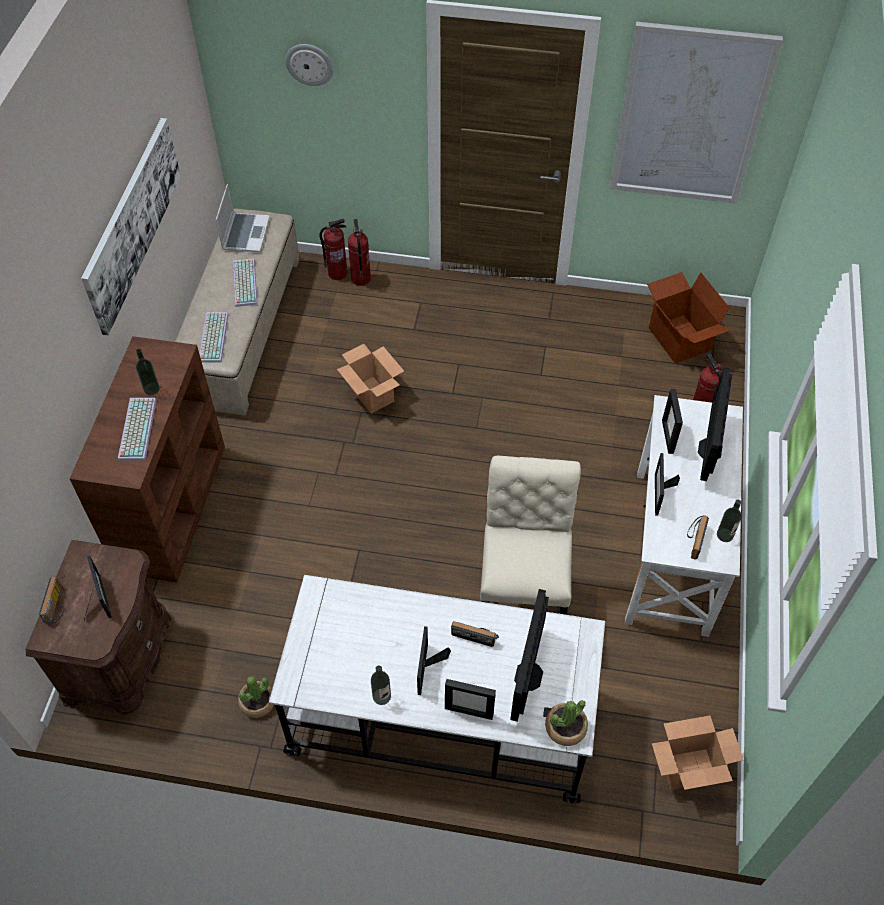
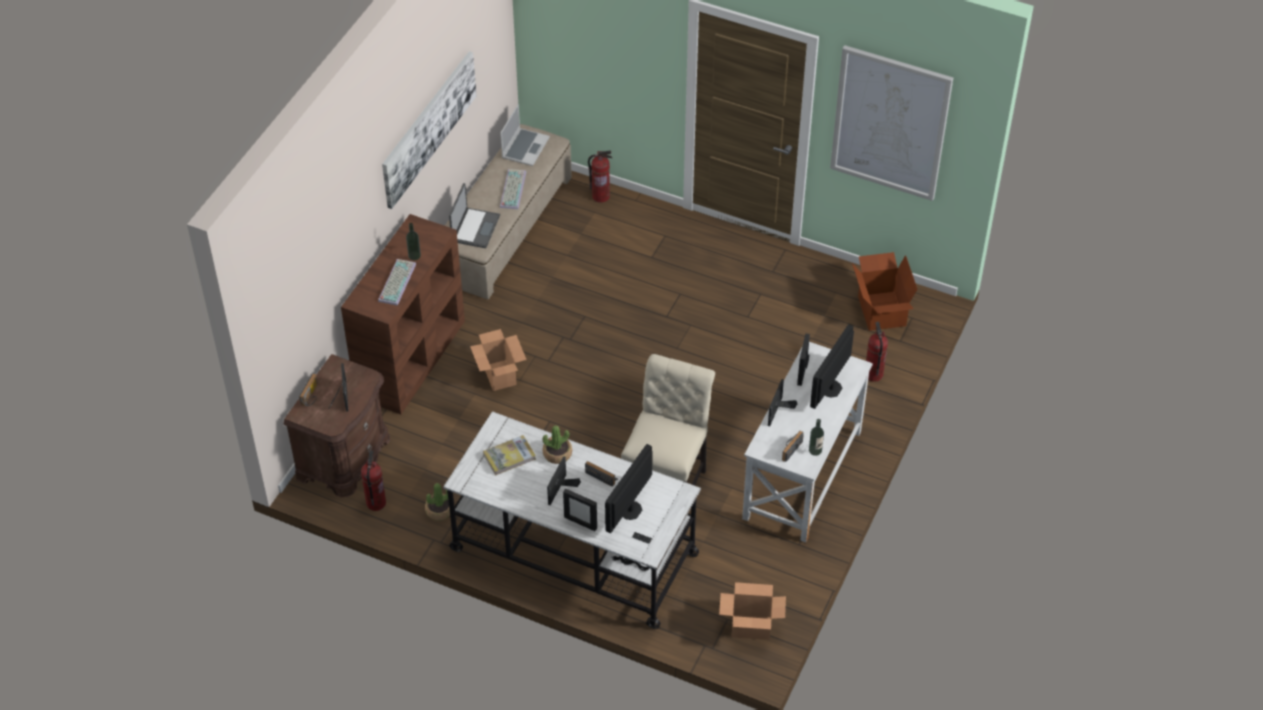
camera: 15 degrees right, 5 degrees down
(212, 337) = (474, 228): keyboard -> laptop
(309, 64) = (597, 25): wall clock -> none
(345, 635) = (509, 457): none -> book
(360, 279) = (619, 205): fire extinguisher -> fire extinguisher (375, 503)
(372, 395) = (598, 304): cardboard box -> cardboard box (499, 375)
(381, 696) = (522, 500): bottle -> none
(565, 727) = (645, 547): potted plant -> potted plant (557, 453)

